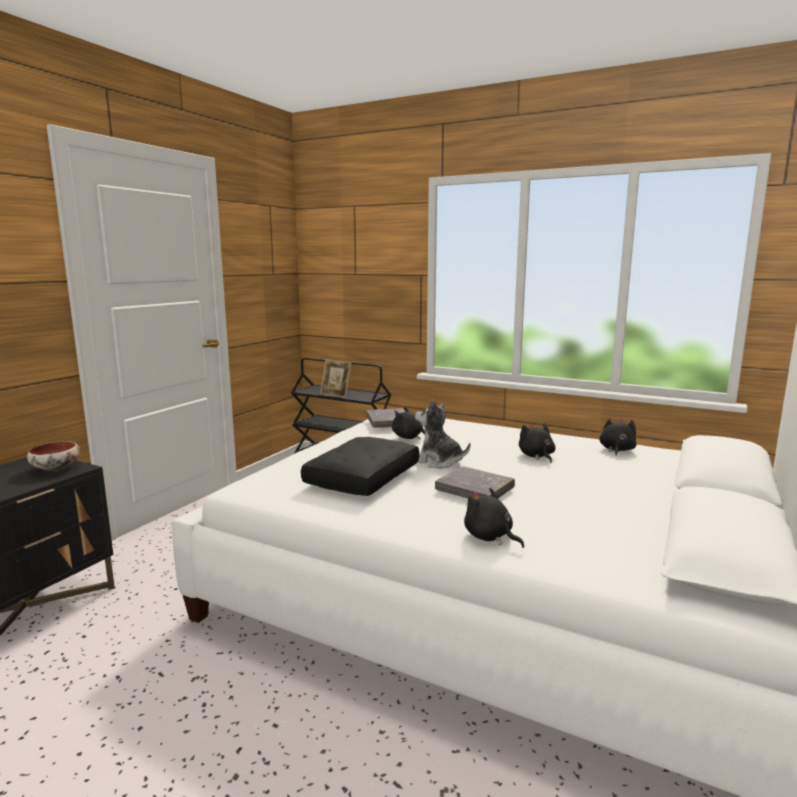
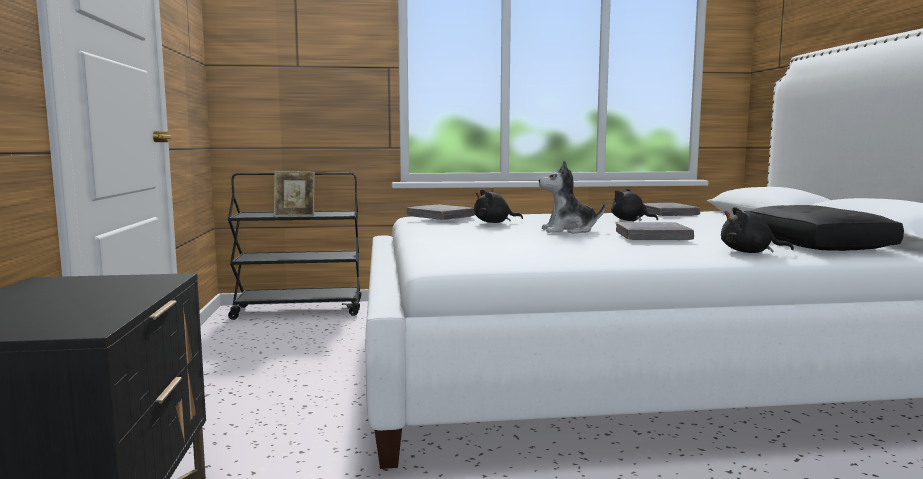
camera: 35 degrees left, 5 degrees down
(56, 468) = (123, 282): bowl -> none
(364, 478) = (542, 244): black pillow -> black pillow (817, 244)
(616, 450) = (668, 214): black plush toy -> grey book

